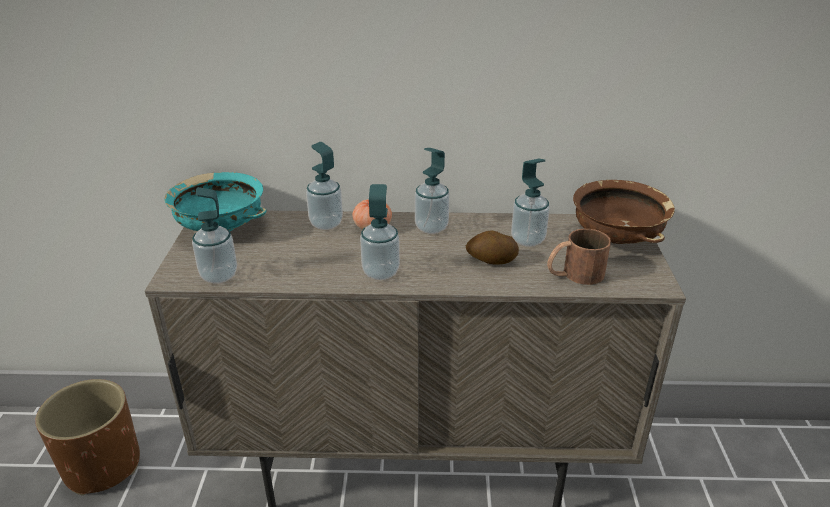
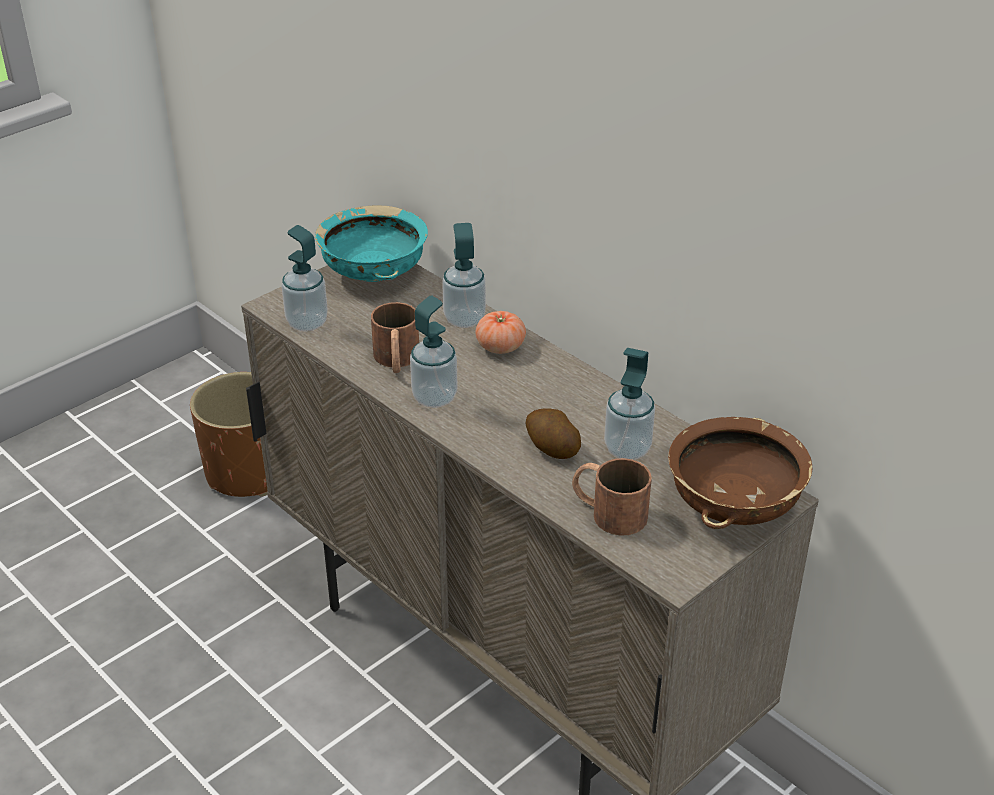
camera: 45 degrees right, 5 degrees up
(321, 265) = (396, 361): none -> brown mug
(431, 227) = (554, 379): soap dispenser -> none

